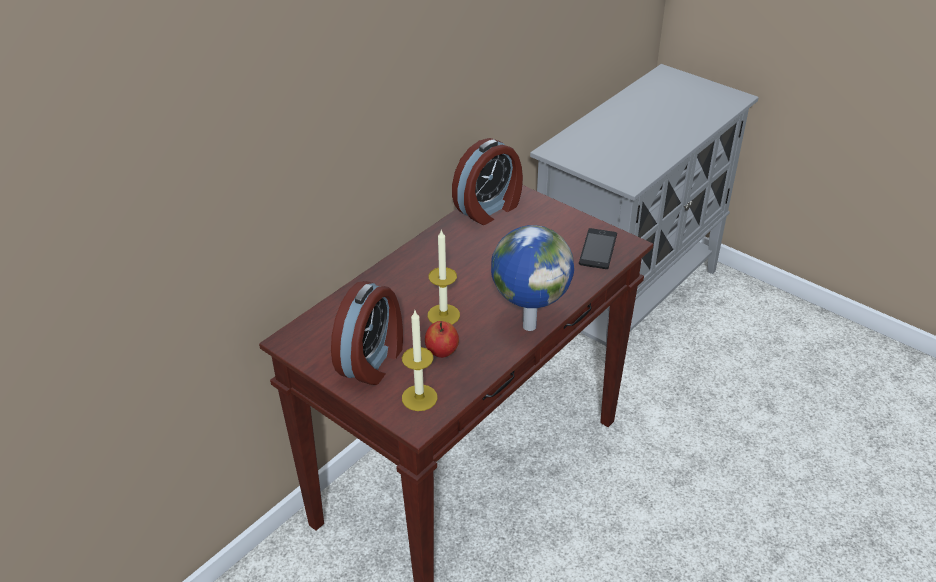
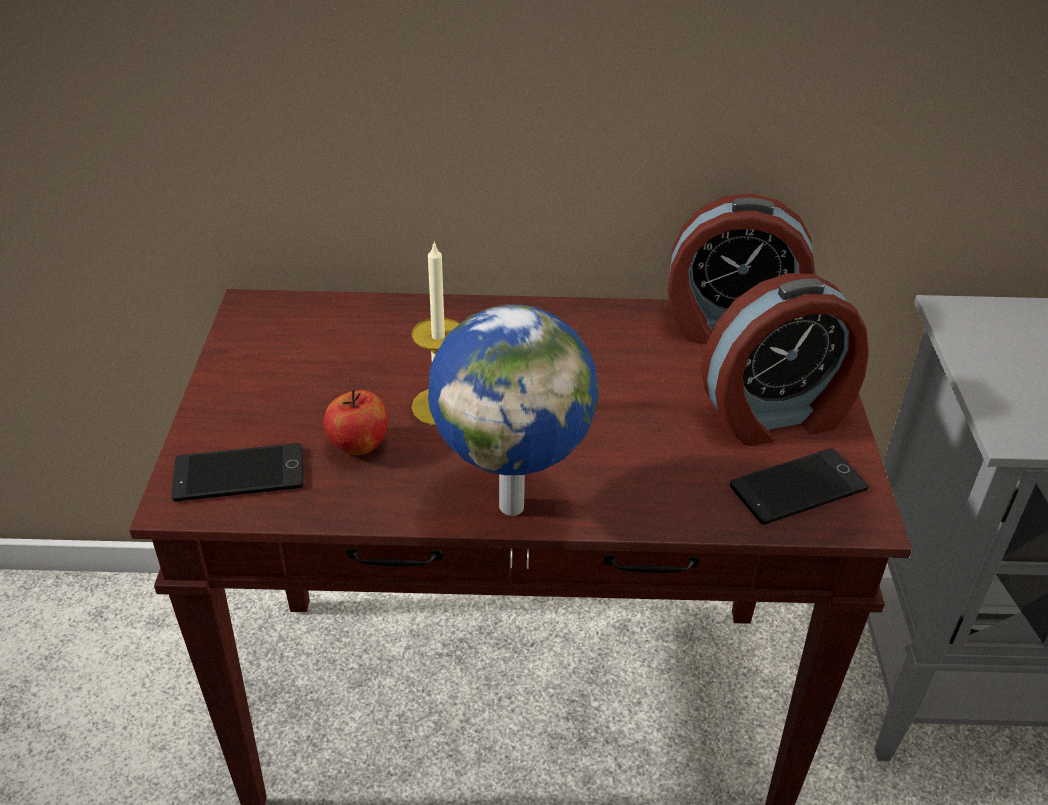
camera: 50 degrees right, 0 degrees up
(373, 361) = (278, 392): alarm clock -> alarm clock (777, 416)
(419, 397) = (239, 474): candle -> phone

